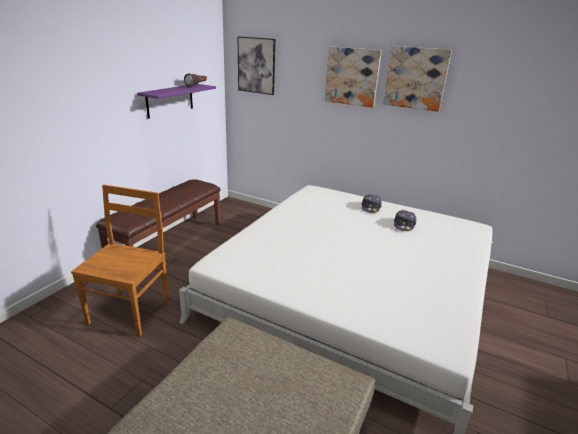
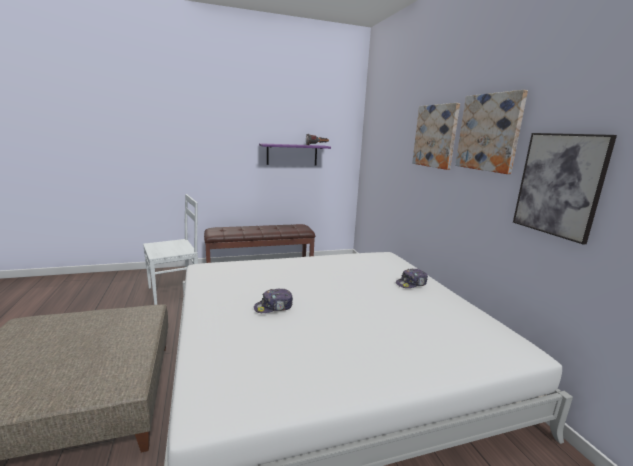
camera: 45 degrees right, 10 degrees down
(131, 311) = (175, 292): brown chair -> white chair
(256, 65) = (377, 132): picture -> picture (559, 185)
(404, 225) = (413, 308): cap -> cap (274, 307)

